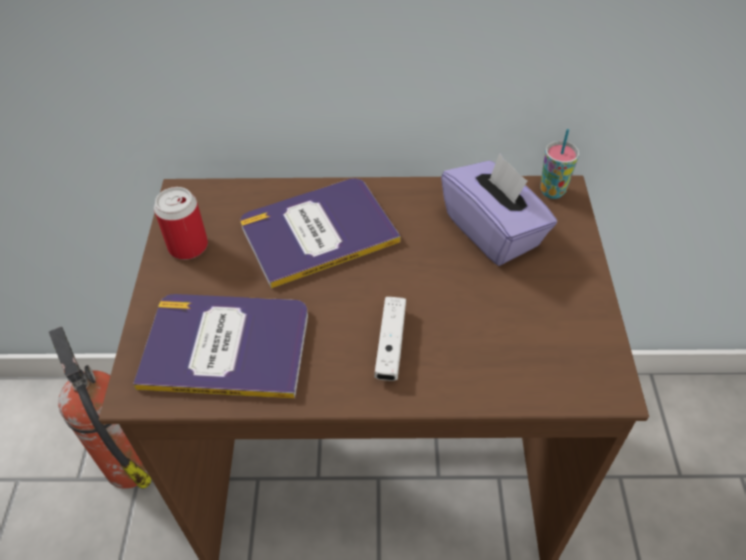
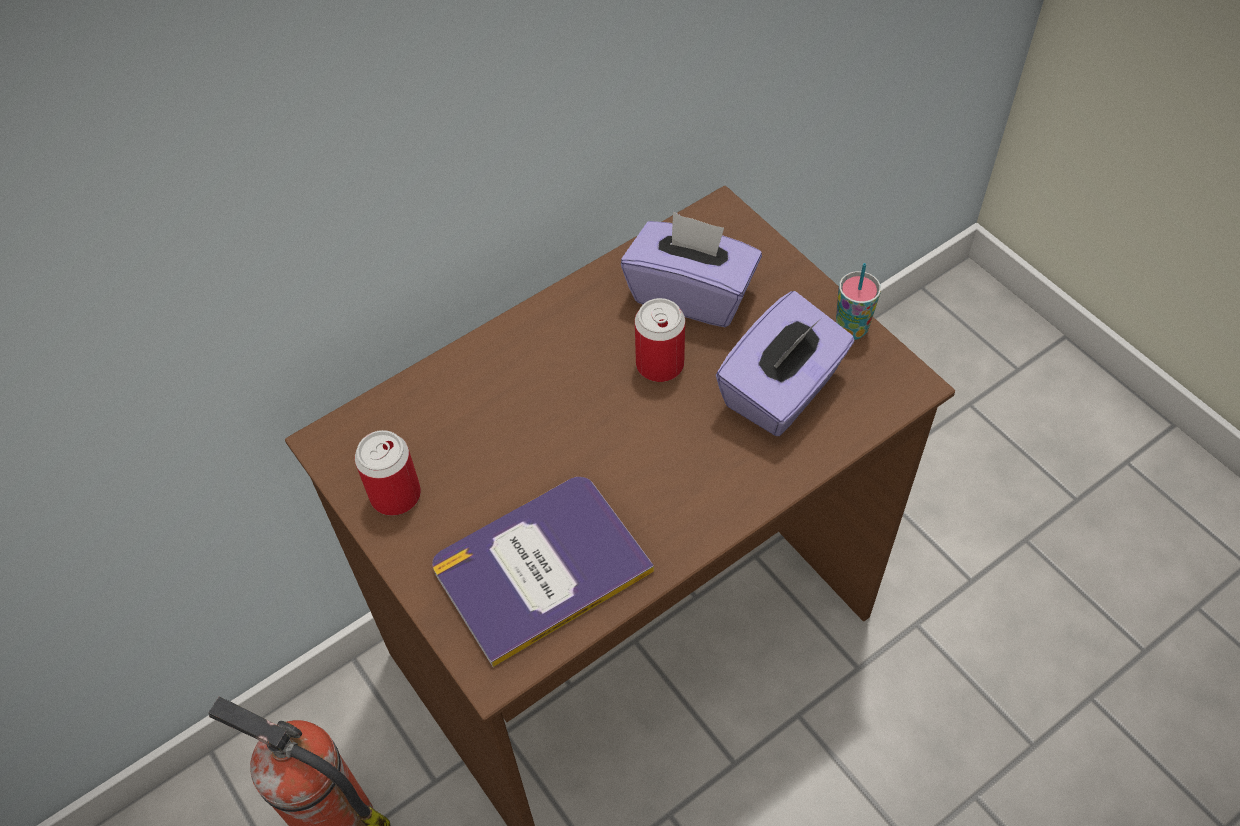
camera: 35 degrees left, 5 degrees up
(318, 231) = (520, 396): book -> none
(390, 344) = (694, 465): white game controller -> none
(428, 264) = (660, 364): none -> can
(502, 333) = (782, 391): none -> purple tissue box
(552, 191) = (711, 219): cup -> cup (851, 329)

